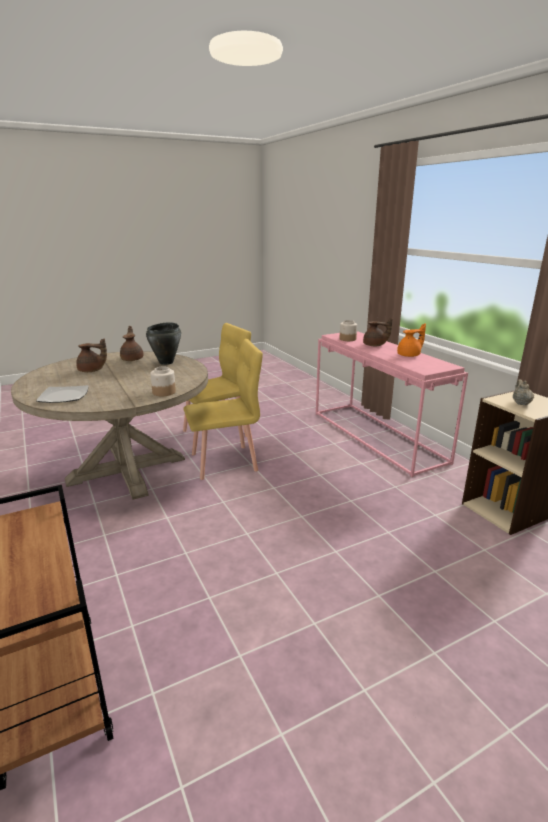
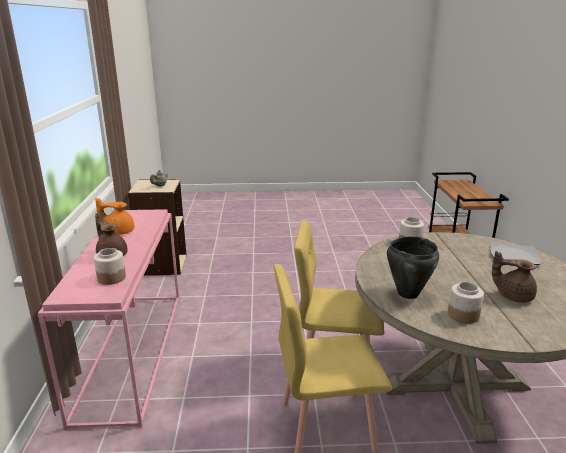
camera: 155 degrees left, 0 degrees up
(132, 359) = (462, 315): brown teapot -> jar

